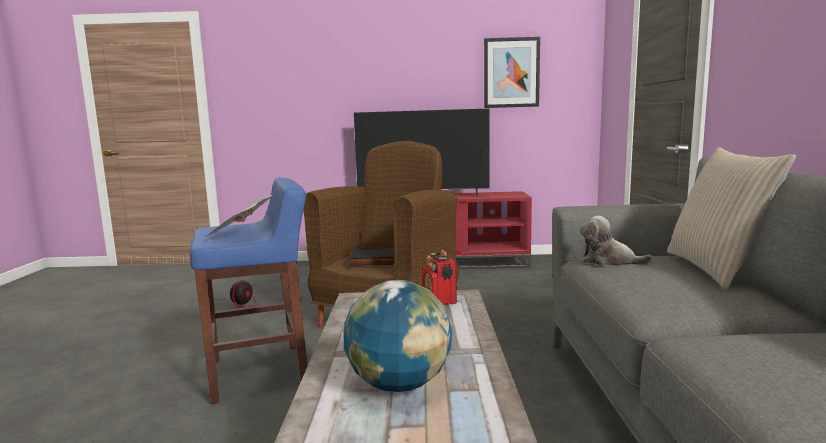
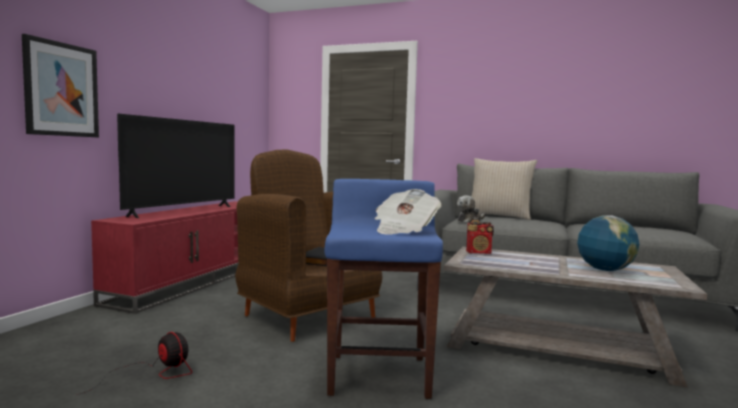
camera: 70 degrees left, 5 degrees down
(511, 73) = (224, 94): picture -> picture (61, 89)

